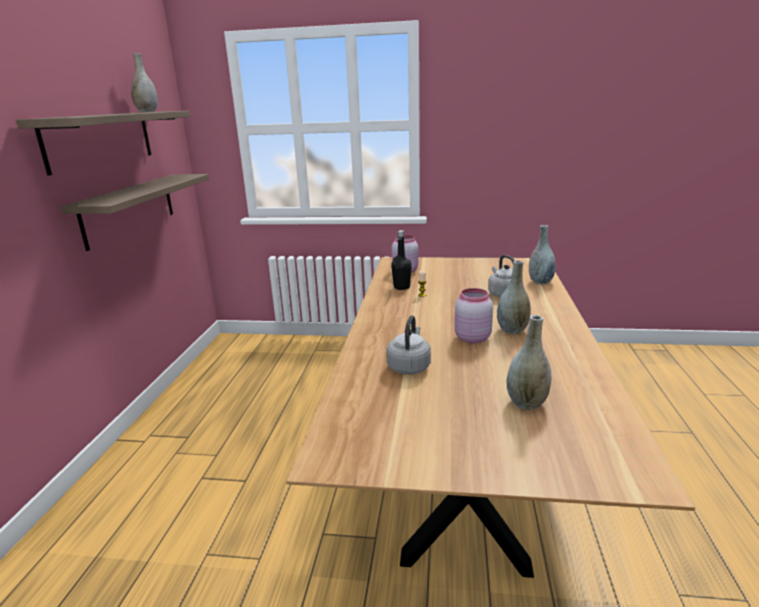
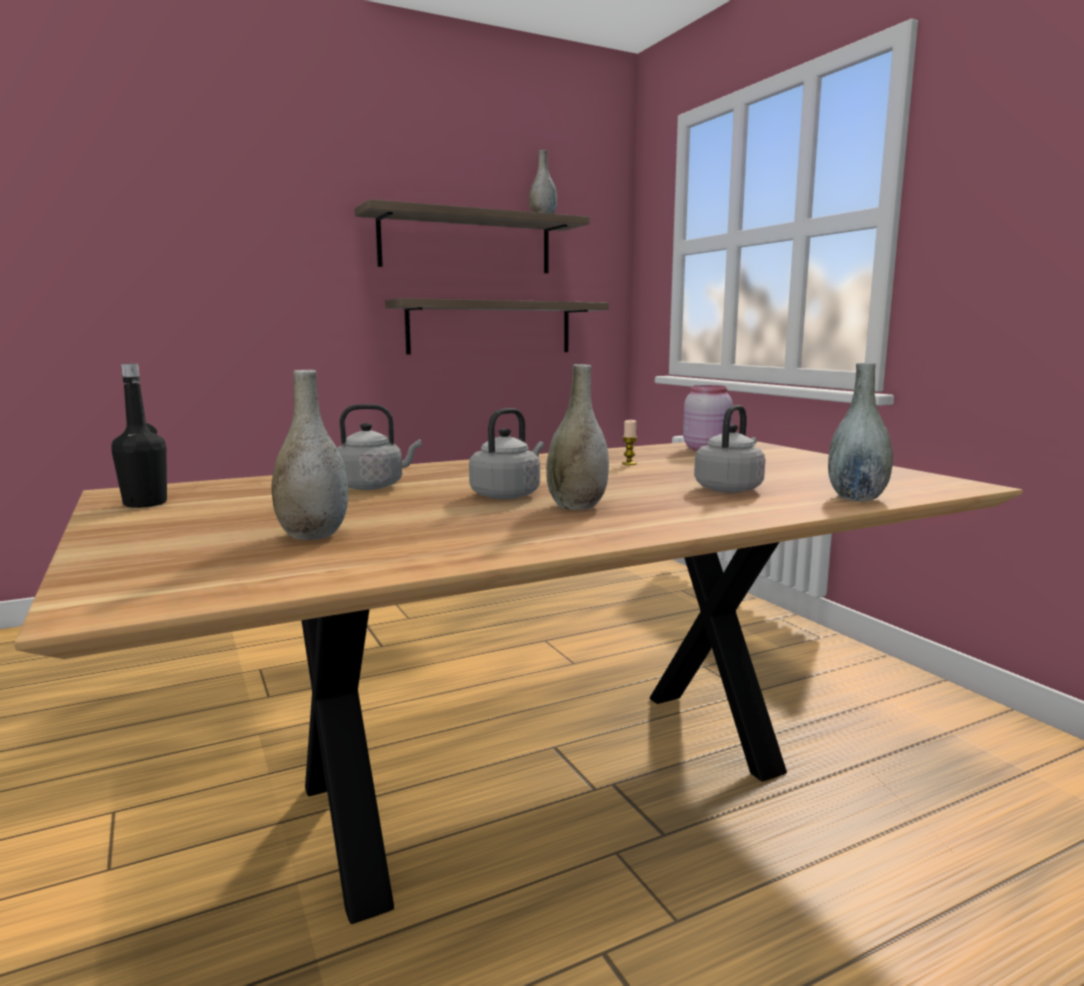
camera: 55 degrees right, 10 degrees down
(401, 287) = (638, 455): black bottle -> black bottle (145, 504)
(471, 338) = (508, 495): pink jar -> grey kettle

